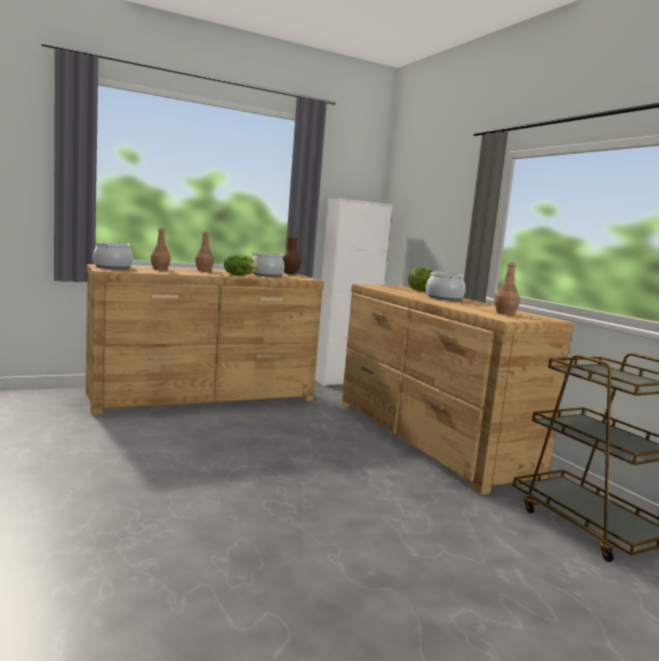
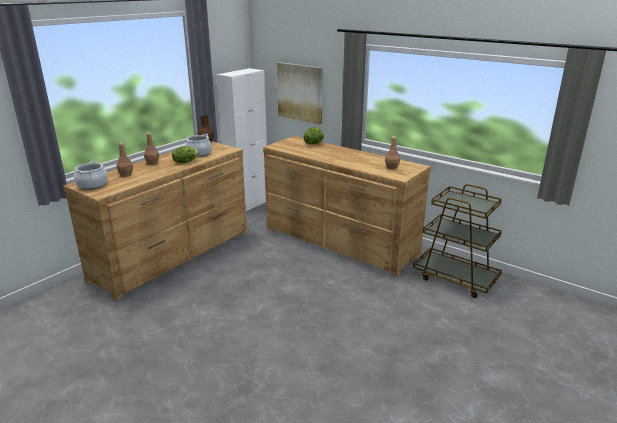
camera: 25 degrees left, 15 degrees up
(428, 231) = (300, 92): none -> picture
(444, 298) = (339, 153): cooking pot -> none

